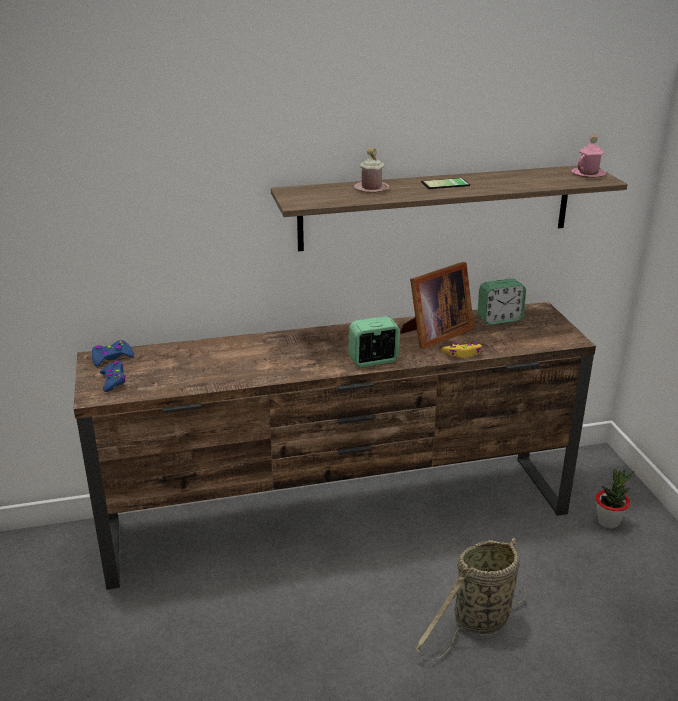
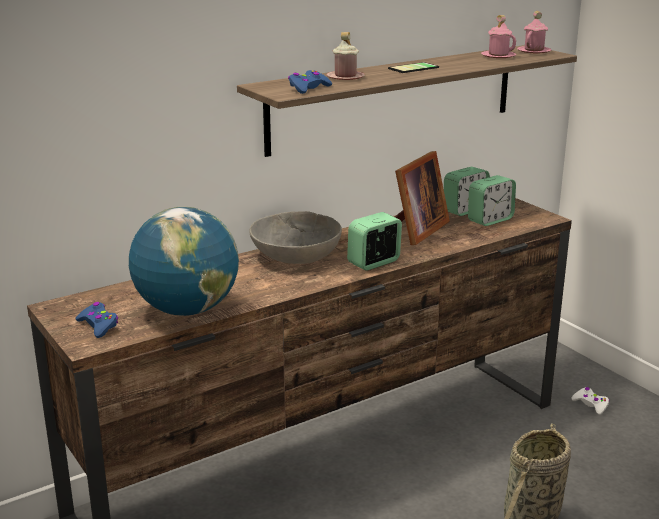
camera: 20 degrees left, 5 degrees down
(111, 358) = (76, 304): blue game controller -> blue game controller (308, 88)
(188, 379) = (187, 310): none -> globe
(312, 342) = (295, 255): none -> grey bowl
(462, 354) = (457, 244): yellow game controller -> none
(515, 333) = (490, 220): none -> alarm clock
(545, 177) = (498, 56): none -> pink mug
(608, 522) = (591, 404): potted plant -> white game controller

